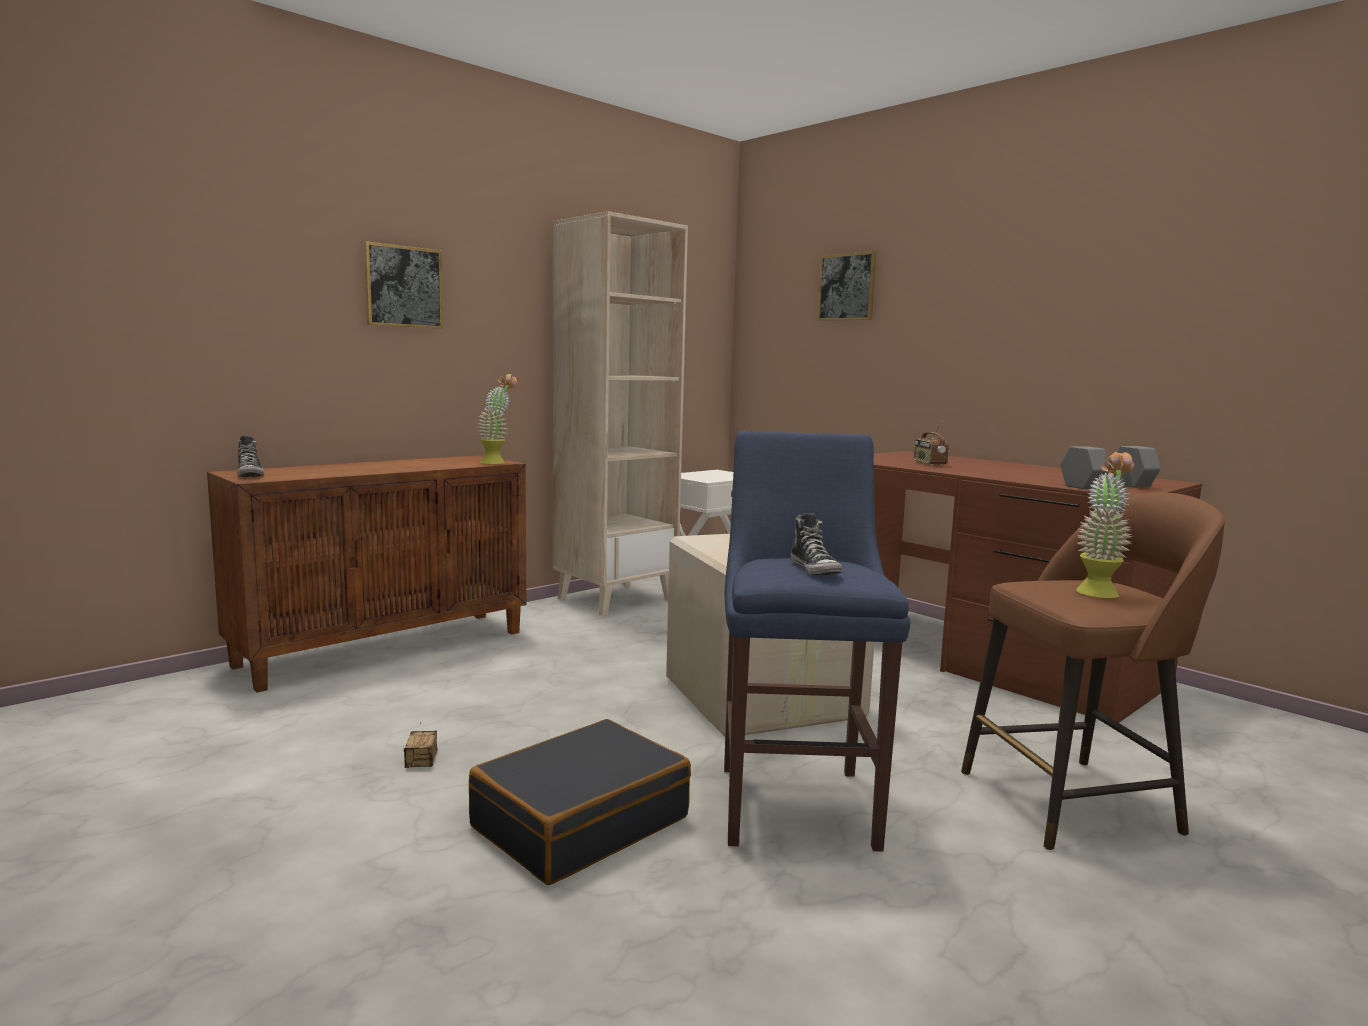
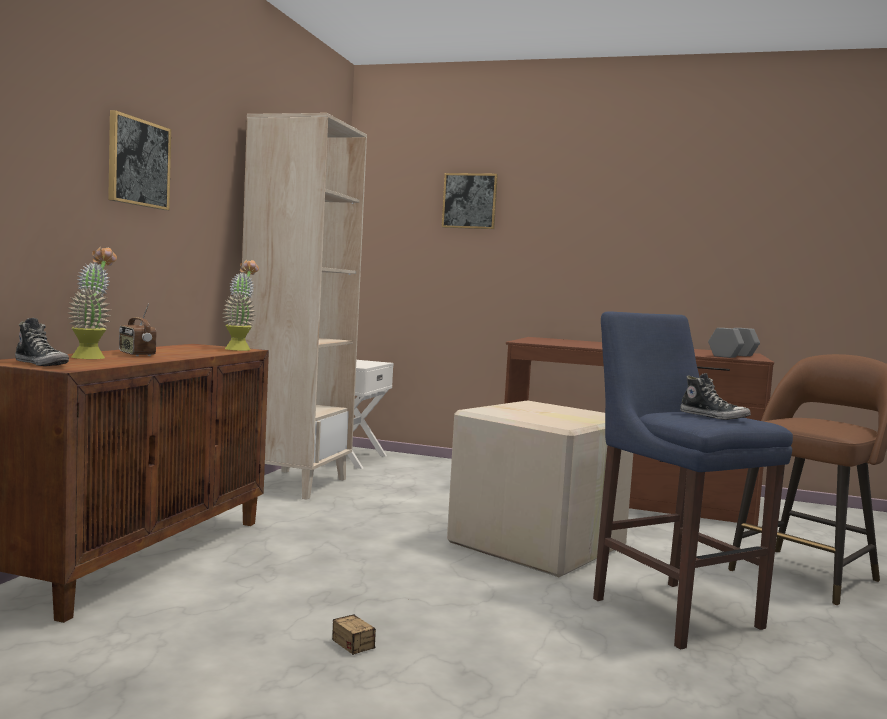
camera: 30 degrees left, 5 degrees down
(580, 822) = (561, 660): black suitcase -> none
(929, 463) = (585, 344): radio -> radio (136, 354)
(1098, 591) = (822, 422): potted plant -> potted plant (92, 357)

